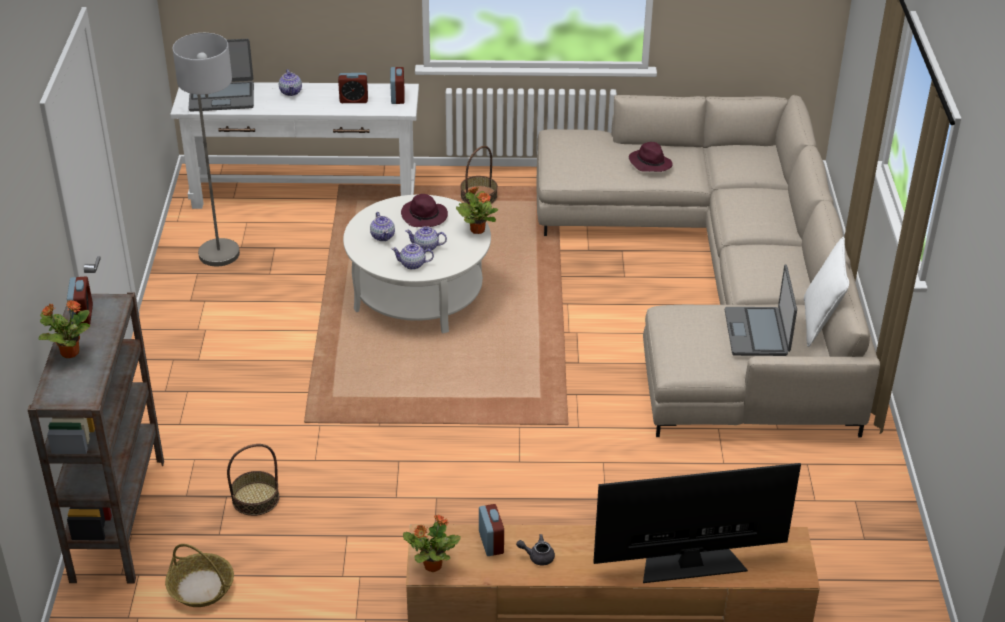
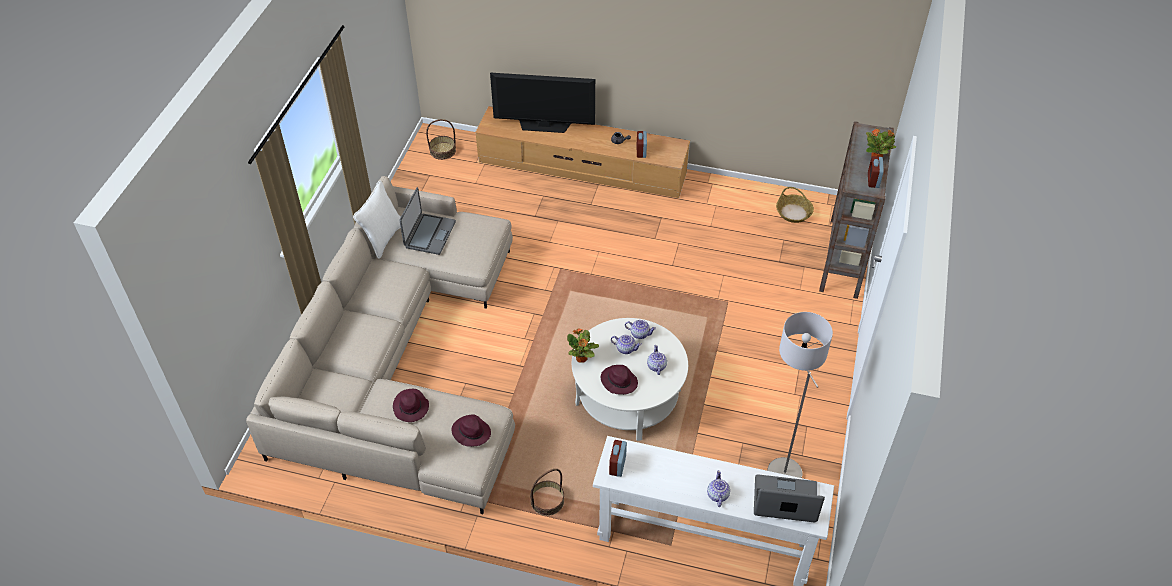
camera: 165 degrees left, 10 degrees up
(255, 499) = (762, 256): basket -> basket (442, 151)
(353, 100) = (659, 470): alarm clock -> none
(432, 565) = (674, 146): potted plant -> none
(572, 155) = (471, 432): none -> purple hat

